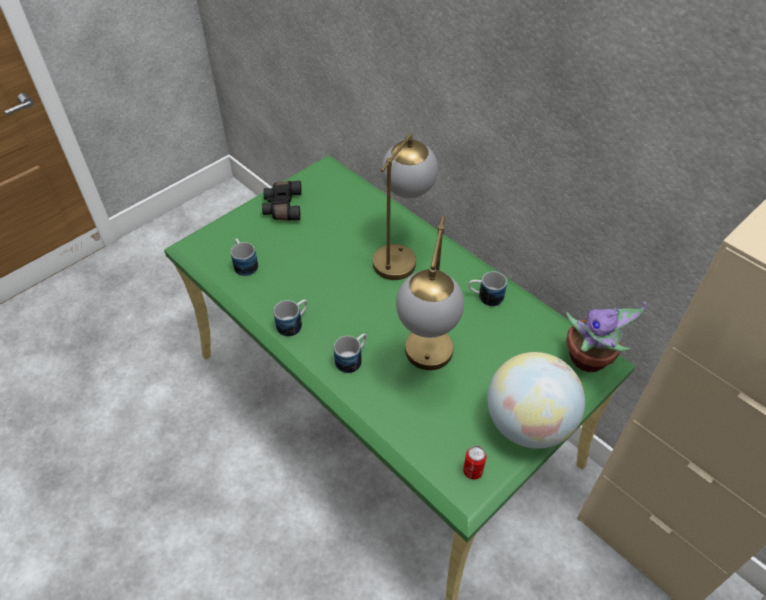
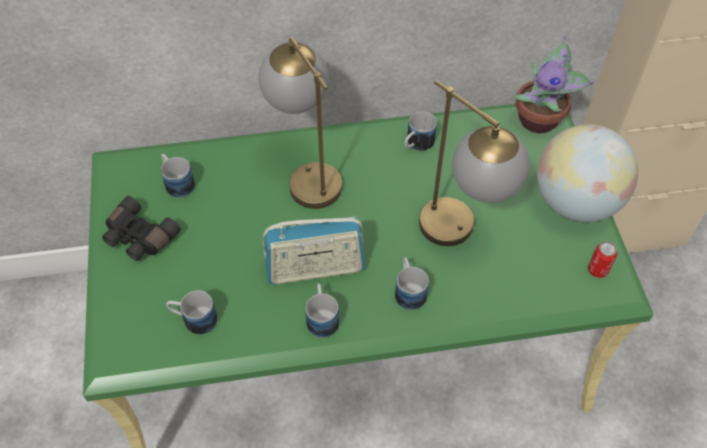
camera: 55 degrees left, 5 degrees up
(328, 300) = (315, 269): none -> radio
(337, 199) = (177, 182): none -> mug

